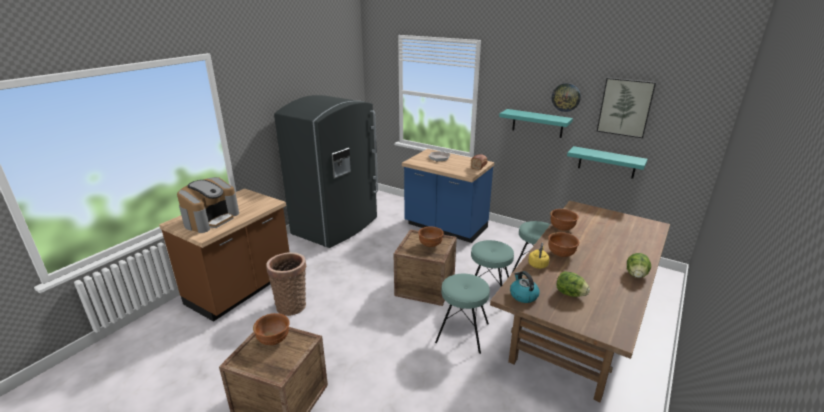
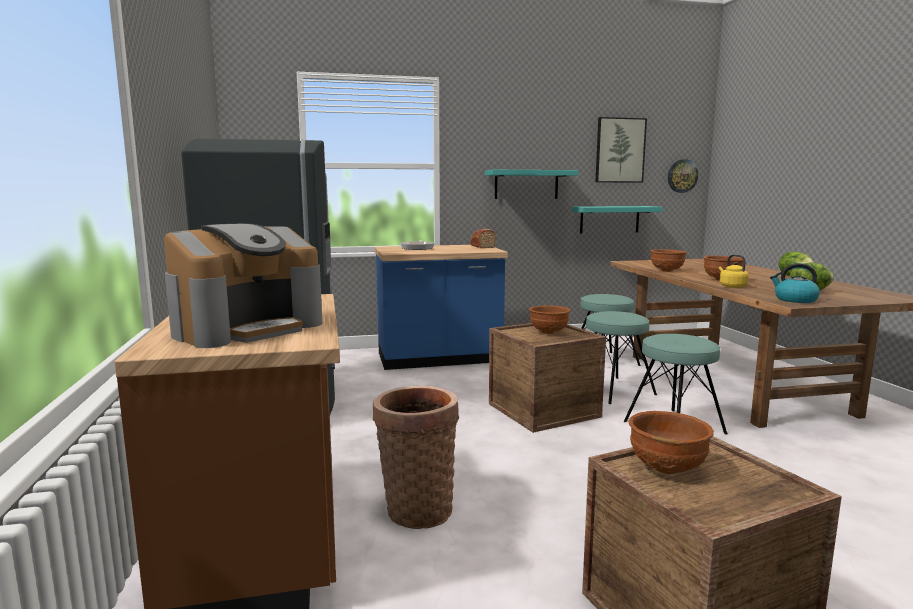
camera: 45 degrees left, 15 degrees down
(211, 219) = (248, 328): coffee machine -> coffee machine turned 60 degrees clockwise
(566, 97) = (557, 146): wall clock -> wall clock (682, 176)

